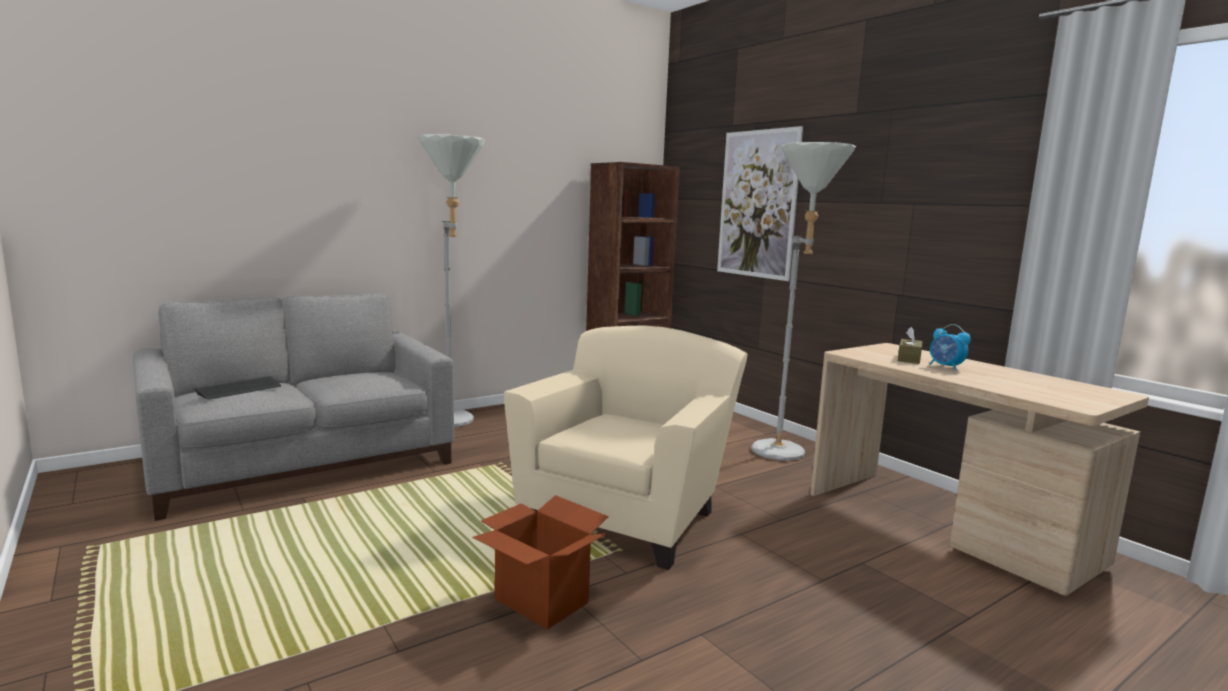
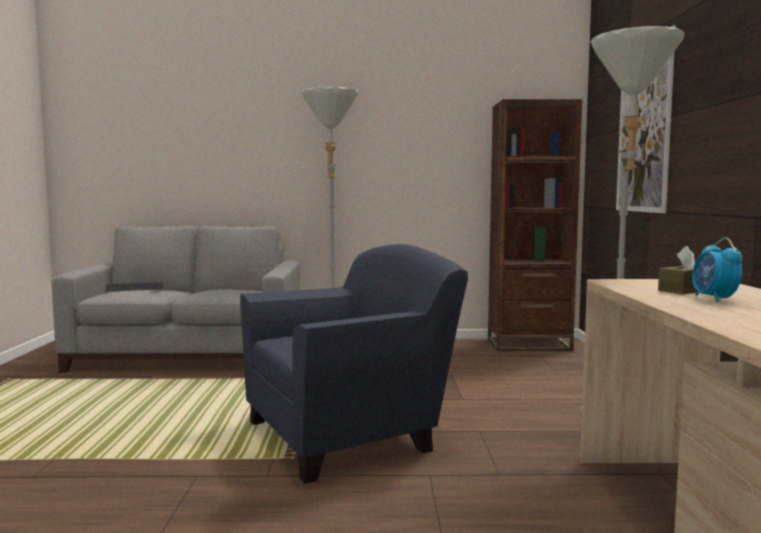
camera: 35 degrees right, 5 degrees down
(541, 601) = (168, 475): cardboard box -> none
(626, 515) = (348, 435): beige armchair -> blue armchair

